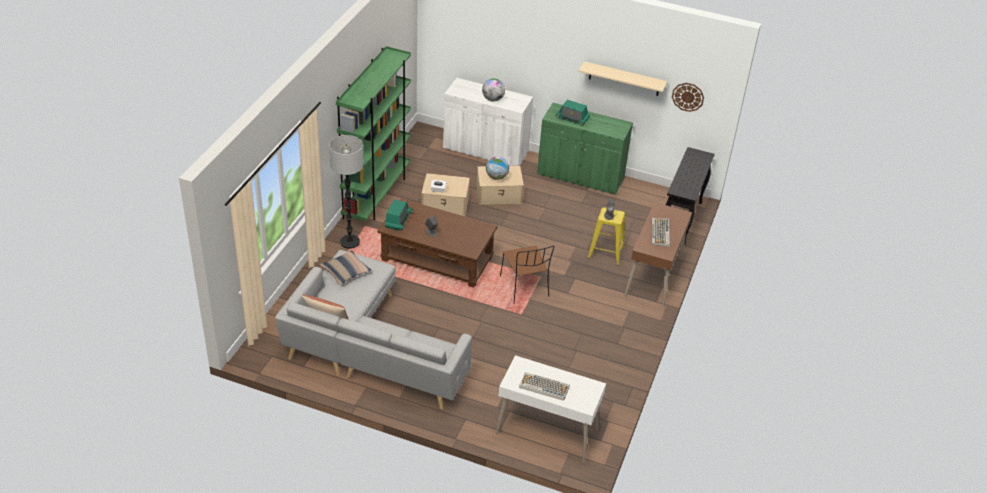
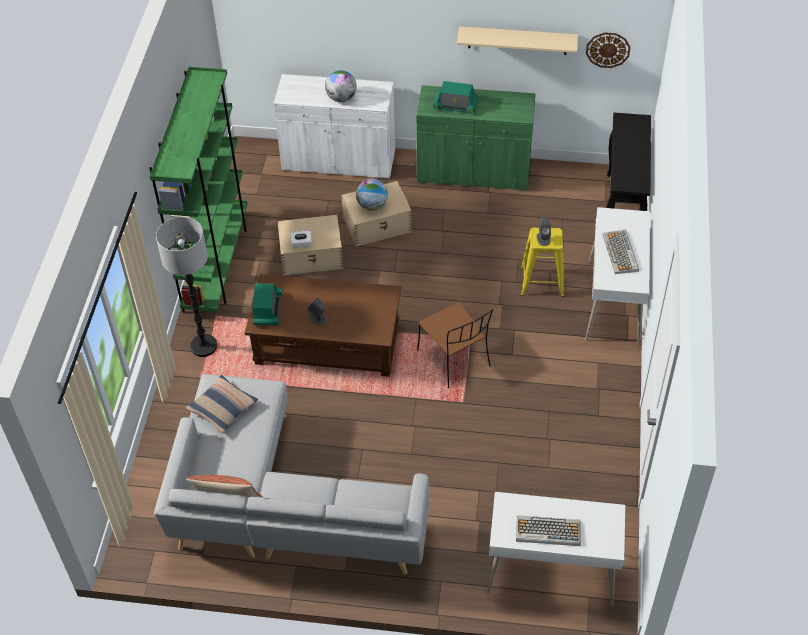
camera: 10 degrees left, 10 degrees up
(654, 276) = (614, 302): brown desk -> white desk

